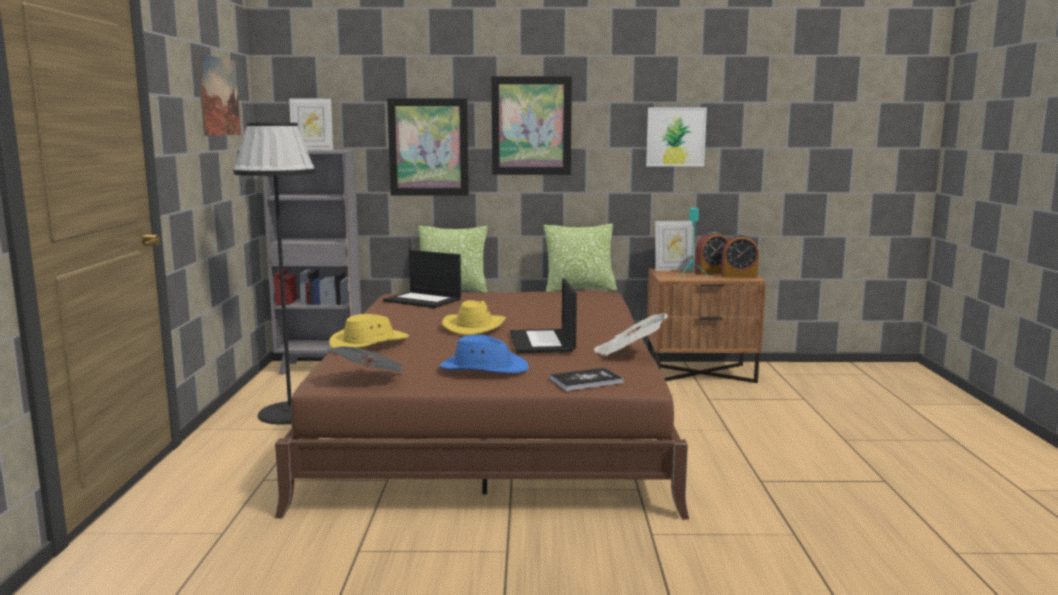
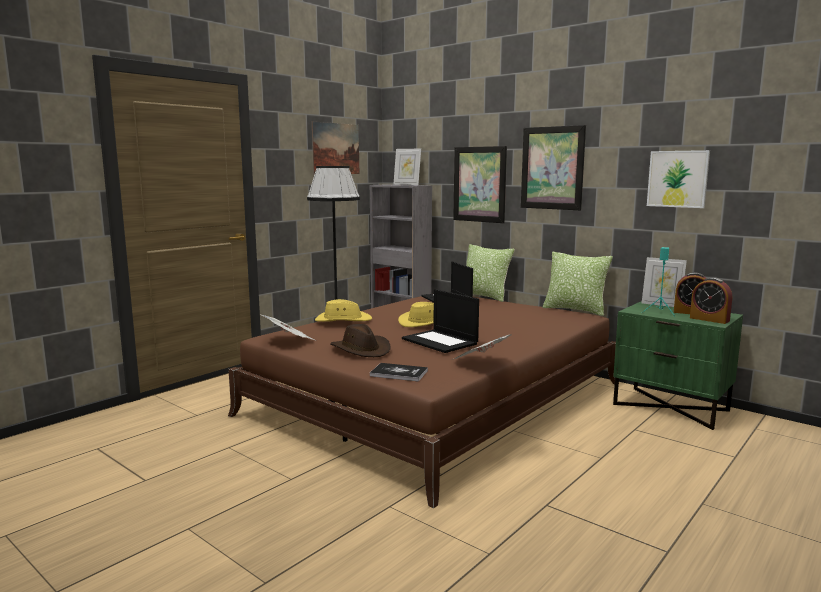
camera: 40 degrees right, 0 degrees up
(483, 368) = (361, 350): blue hat -> brown hat
(542, 342) = (440, 341): laptop -> laptop turned 75 degrees counterclockwise
(700, 373) = (671, 407): brown nightstand -> green nightstand

